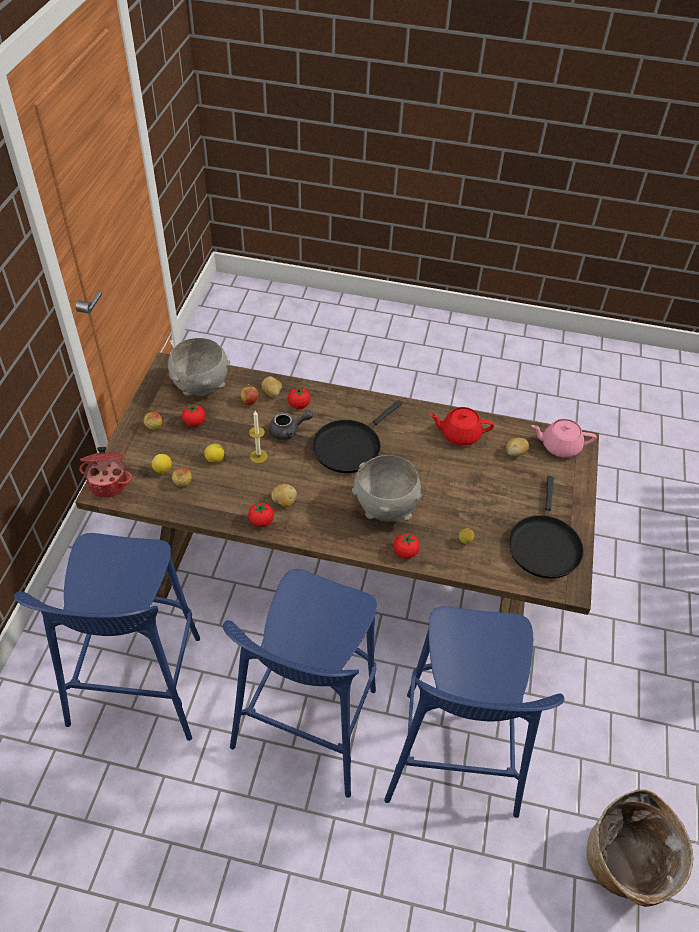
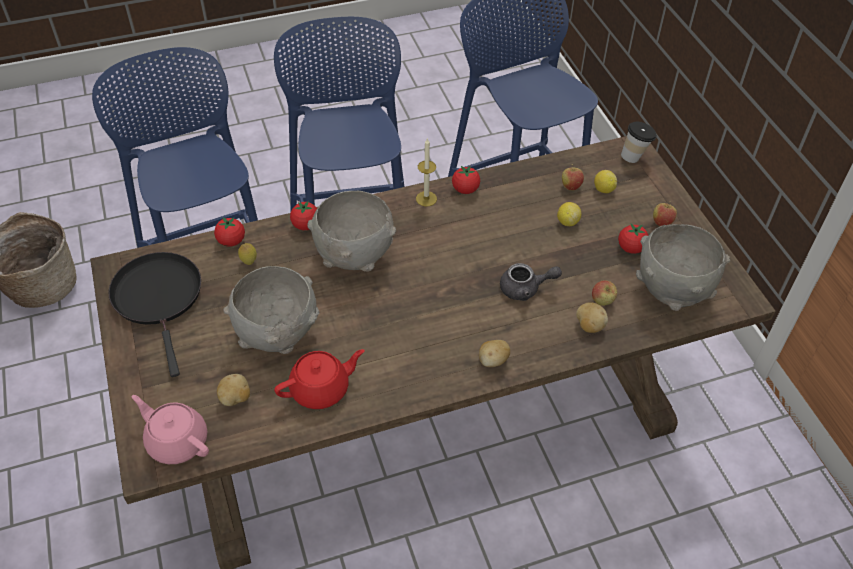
camera: 150 degrees right, 0 degrees up
(109, 483) = (635, 157): cooking pot -> cup
(258, 456) = (529, 246): candle -> candle (426, 199)
(284, 502) = (460, 215): potato -> potato (493, 361)
(288, 431) = (525, 289): grey teapot -> grey teapot turned 135 degrees counterclockwise
(299, 405) = (544, 327): tomato -> tomato (231, 241)
(349, 446) = (443, 305): black frying pan -> none
(470, 478) = (278, 335): none -> grey bowl
(559, 446) = (177, 441): pink teapot -> pink teapot turned 120 degrees counterclockwise

